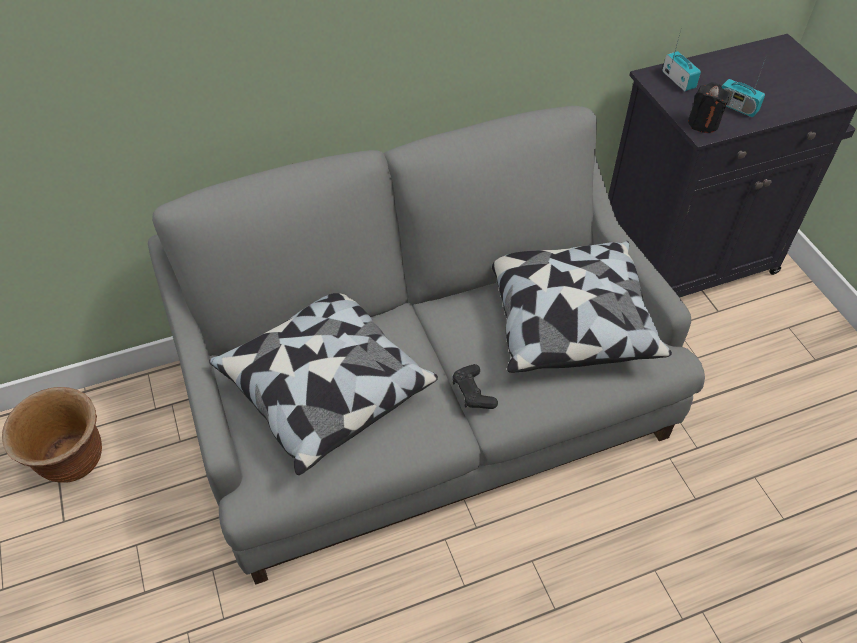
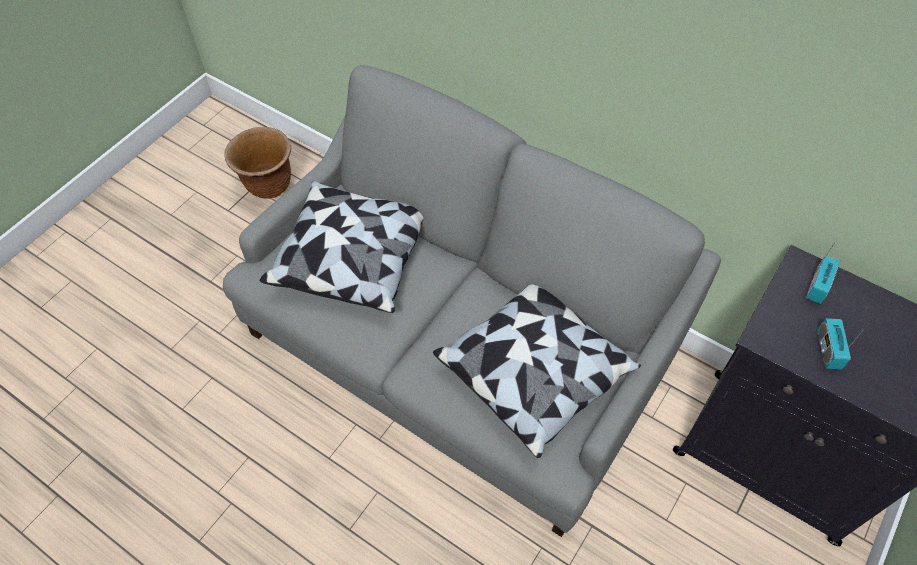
camera: 55 degrees right, 5 degrees up
(473, 392) = (417, 347): black game controller -> none
(703, 123) = (774, 333): black candle -> none

